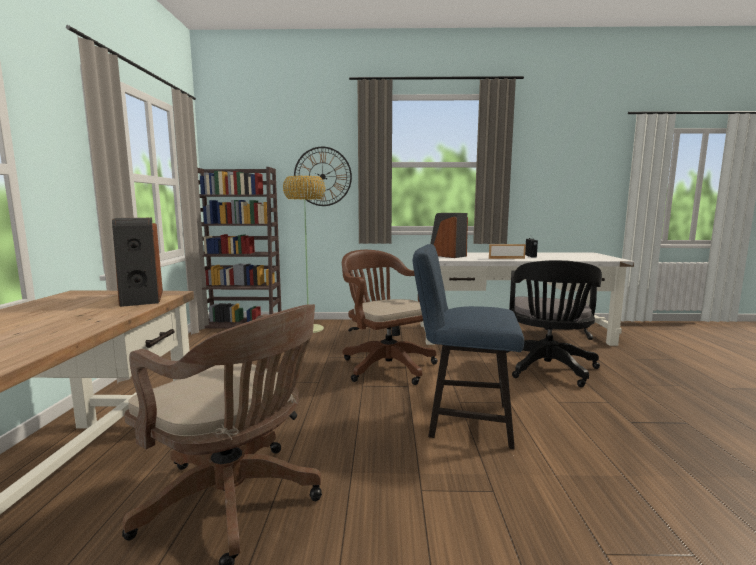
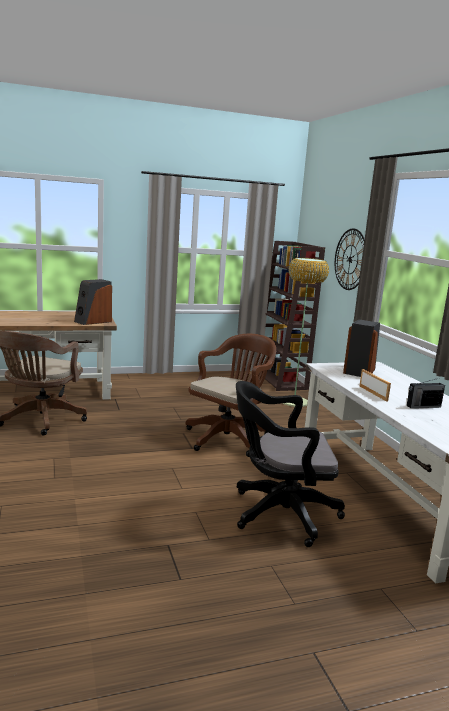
camera: 70 degrees right, 5 degrees up
(462, 420) = (140, 469): blue chair -> none

